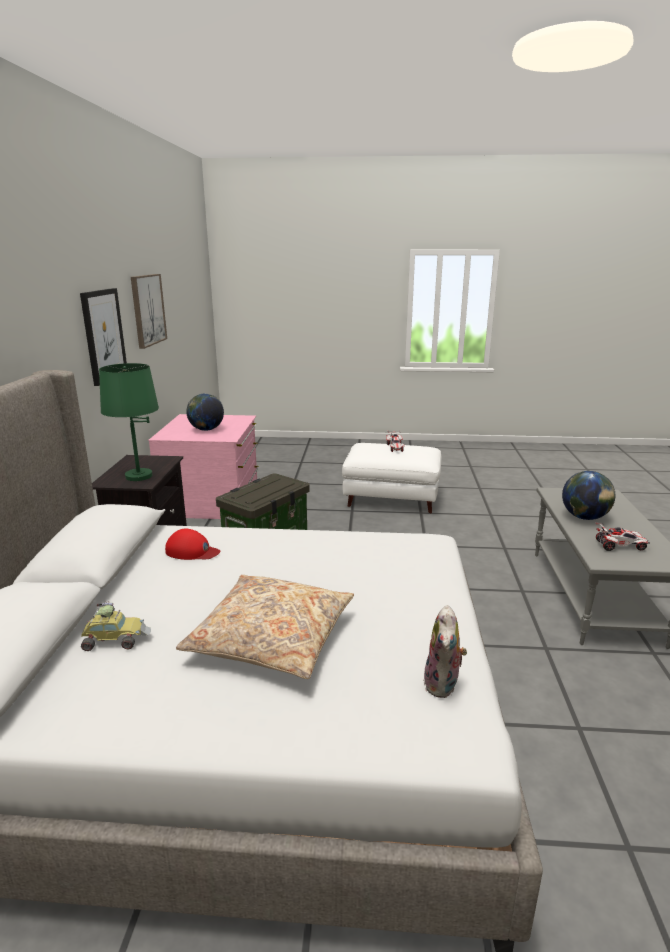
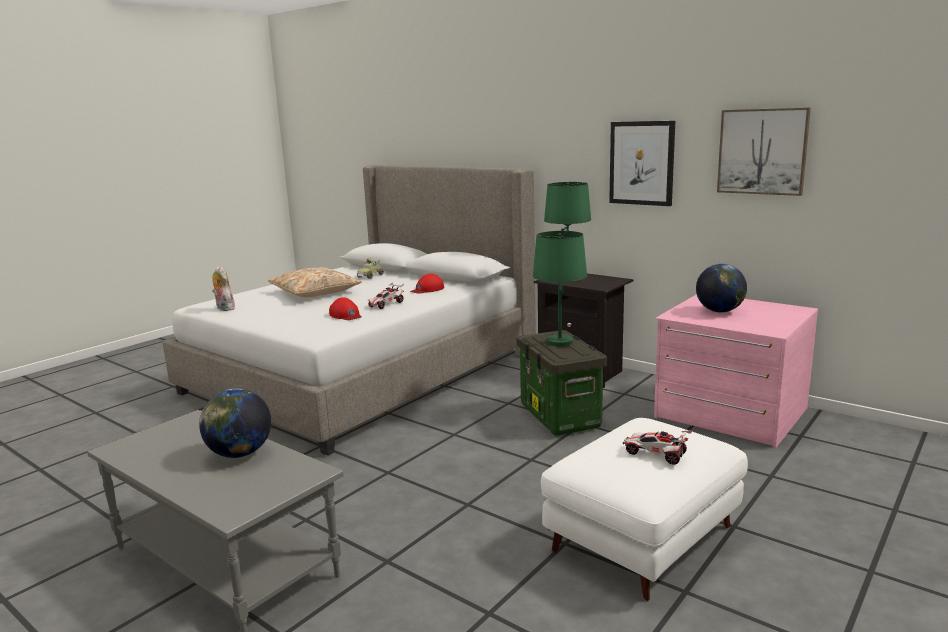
camera: 125 degrees right, 5 degrees down
(258, 489) = (559, 342): none -> green table lamp
(351, 557) = (346, 315): none -> red cap
(619, 546) = (180, 440): toy car -> toy car (386, 304)

